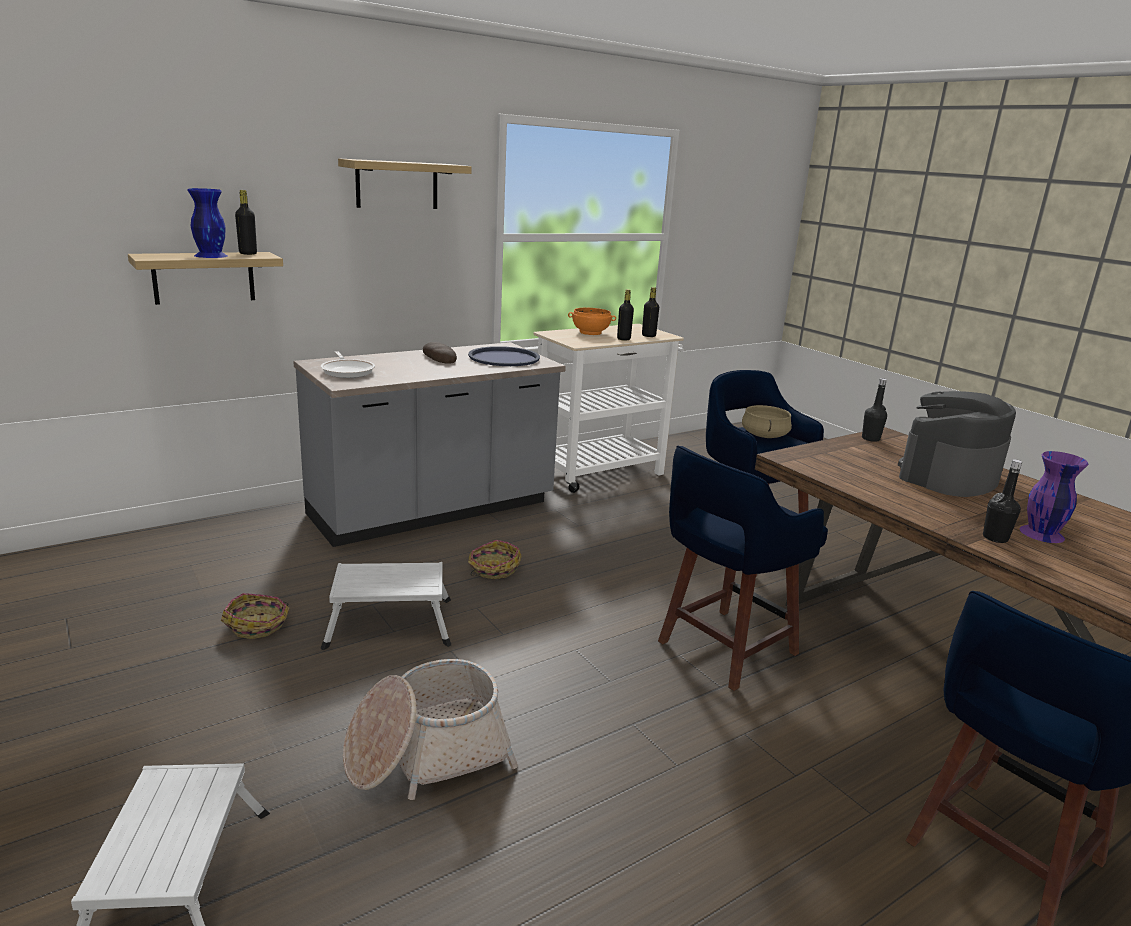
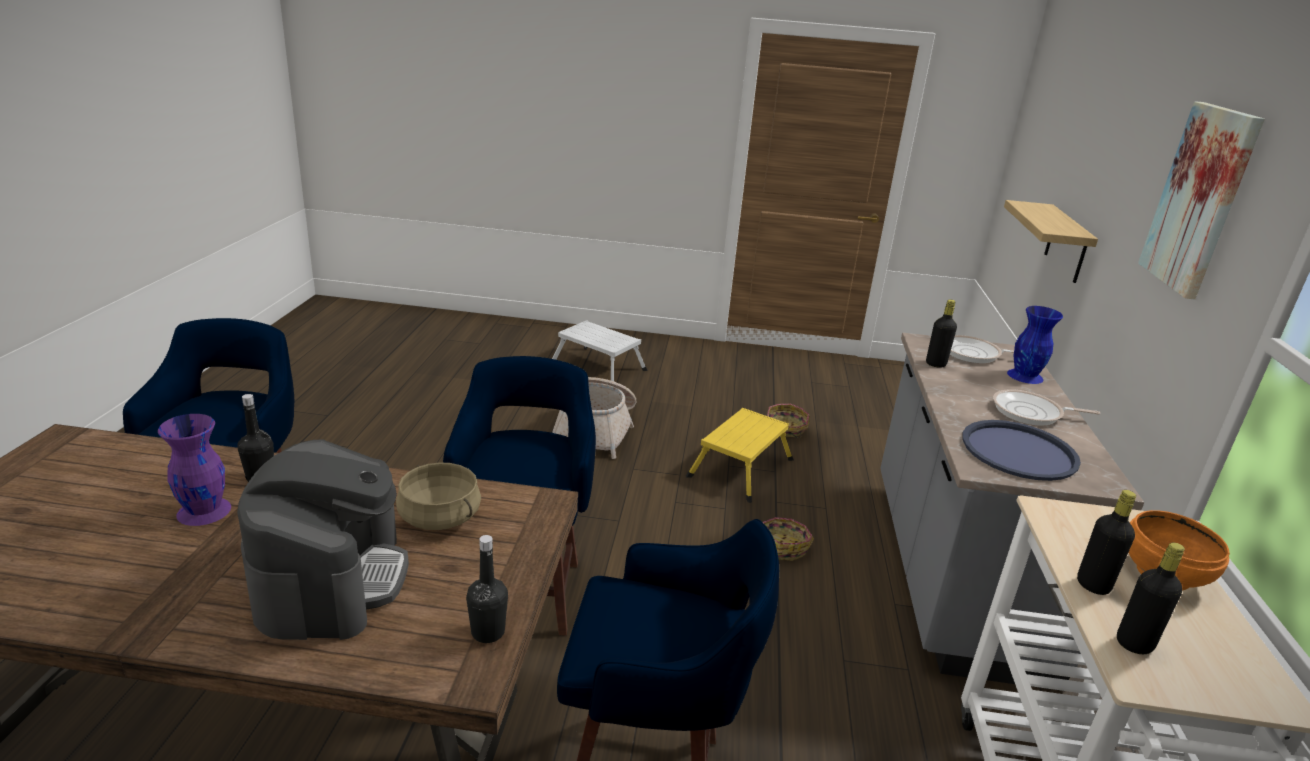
camera: 130 degrees right, 5 degrees up
(210, 255) = (1048, 218): blue vase -> blue vase (1025, 376)
(248, 253) = (1071, 229): black bottle -> black bottle (935, 364)
(390, 623) = (740, 468): white step ladder -> yellow step ladder
(397, 185) = (1200, 199): shelf -> picture
(439, 357) = (1031, 413): bread -> frying pan
(764, 435) = (675, 633): beige cooking pot -> beige cooking pot (440, 517)

